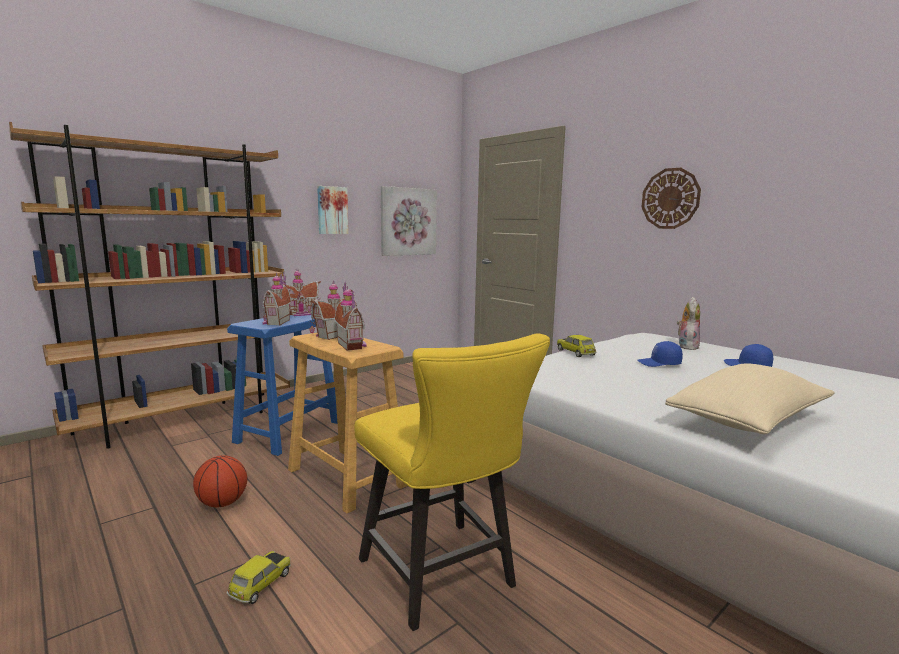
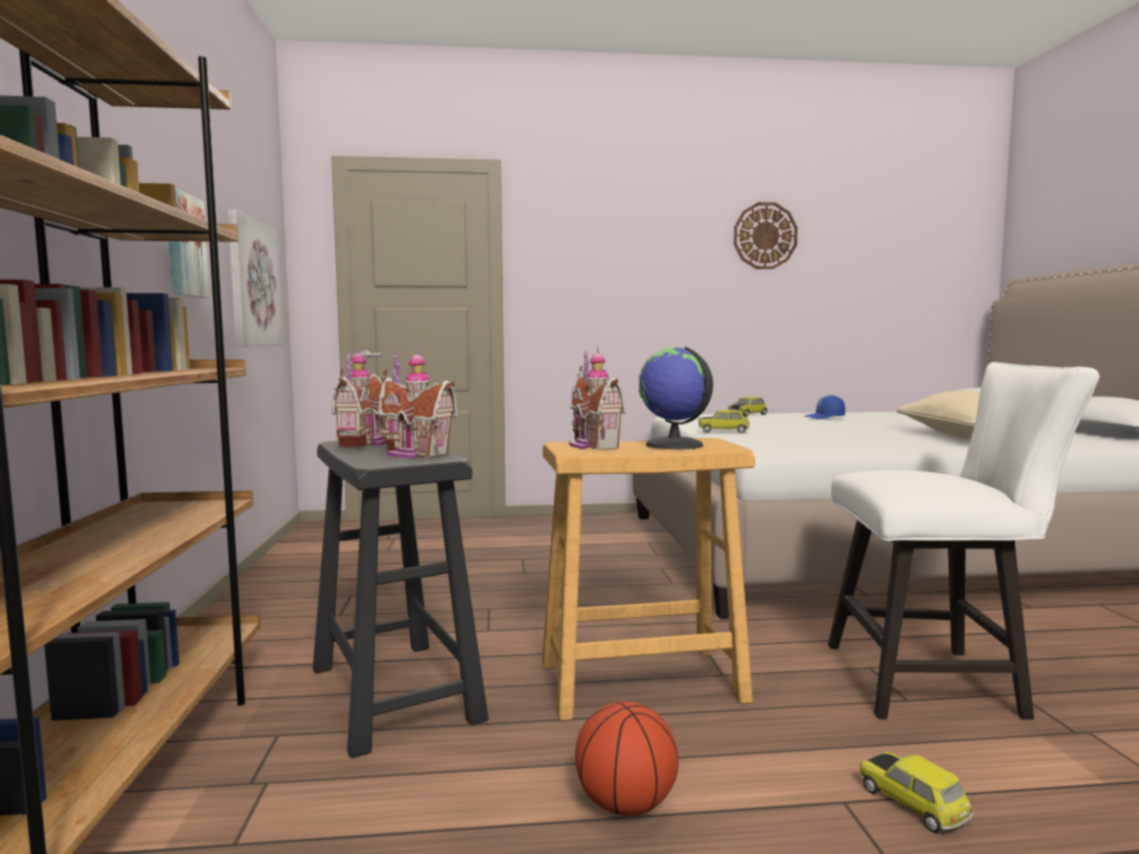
camera: 55 degrees left, 5 degrees down
(289, 431) = (394, 692): blue stool -> black stool
(353, 345) = (673, 445): toy house -> globe
(443, 578) = (936, 681): yellow chair -> white chair
(659, 363) = (792, 426): blue cap -> none
(670, 198) = (656, 263): wall clock -> wall clock (765, 236)
(686, 346) = (747, 415): plush toy -> toy car

